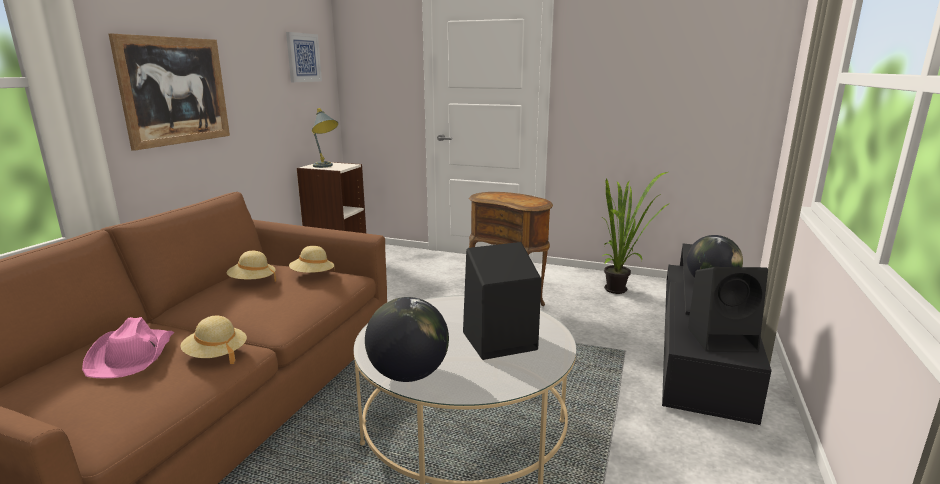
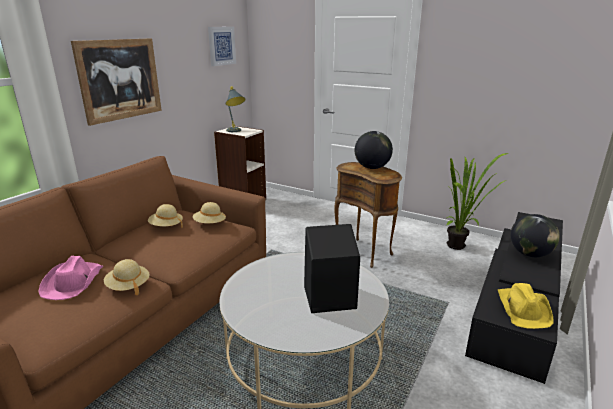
camera: 10 degrees right, 5 degrees up
(408, 375) = (253, 320): globe -> globe (372, 168)
(723, 339) = (523, 309): black speaker -> yellow hat

